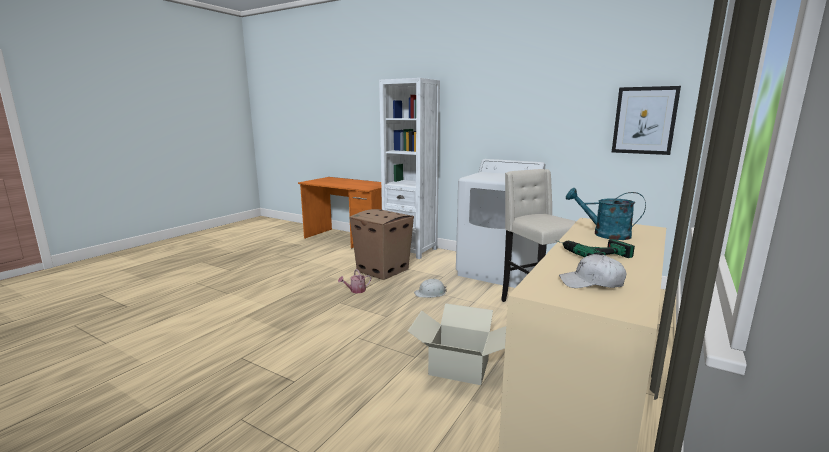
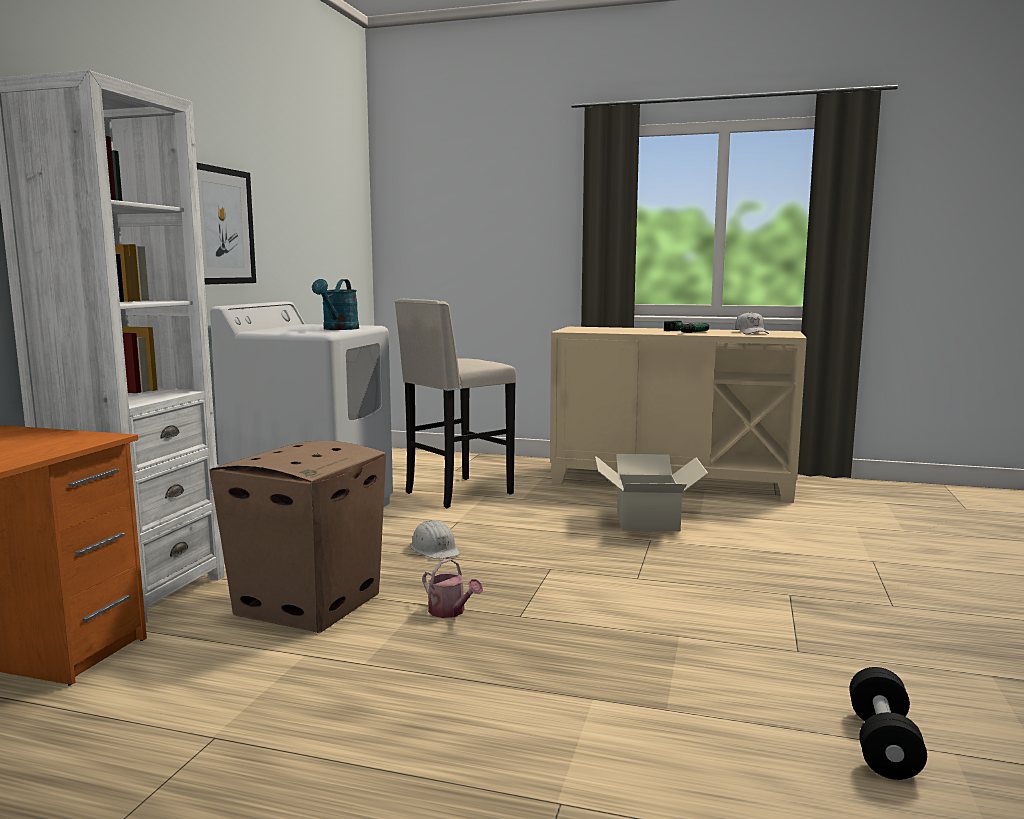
camera: 105 degrees left, 5 degrees down
(170, 349) = (883, 745): none -> black dumbbell
(604, 234) = (616, 330): turquoise watering can -> turquoise watering can (338, 329)
(644, 120) = (342, 233): picture -> picture (220, 226)

